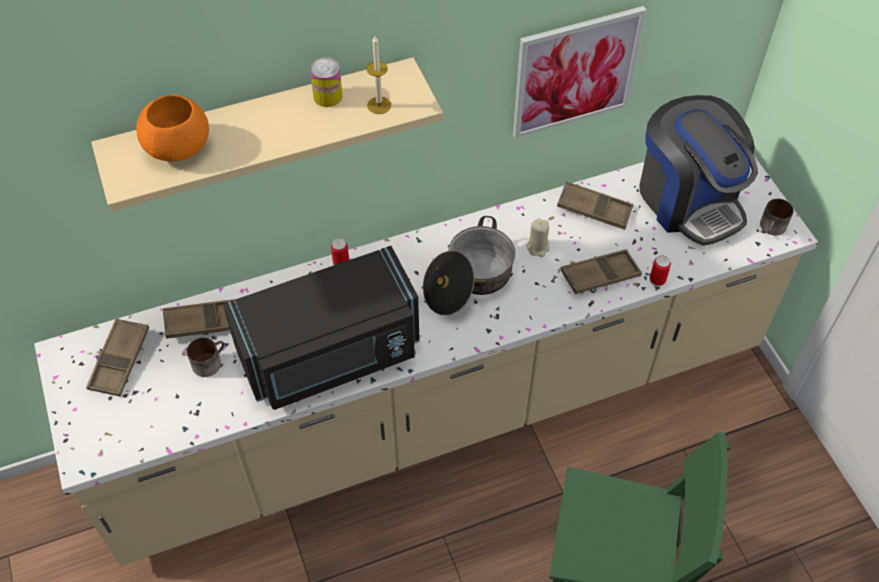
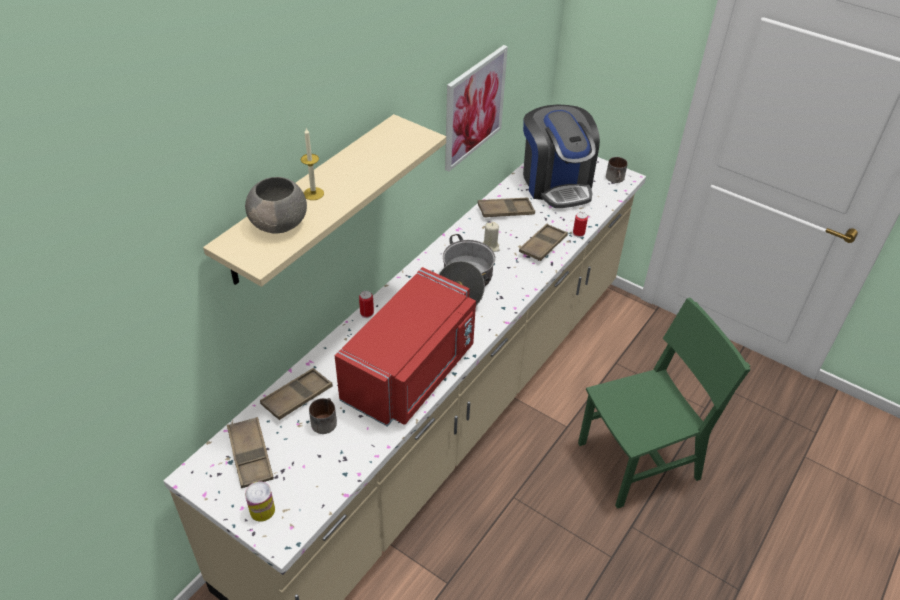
camera: 35 degrees left, 10 degrees down
(179, 147) = (280, 223): orange bowl -> grey bowl
(328, 96) = (359, 155): can -> can (262, 510)
(331, 355) = (412, 373): black microwave -> red microwave
(379, 105) = (400, 147): candle -> candle (313, 193)
(688, 200) = (556, 183): coffee machine -> coffee machine turned 45 degrees clockwise

